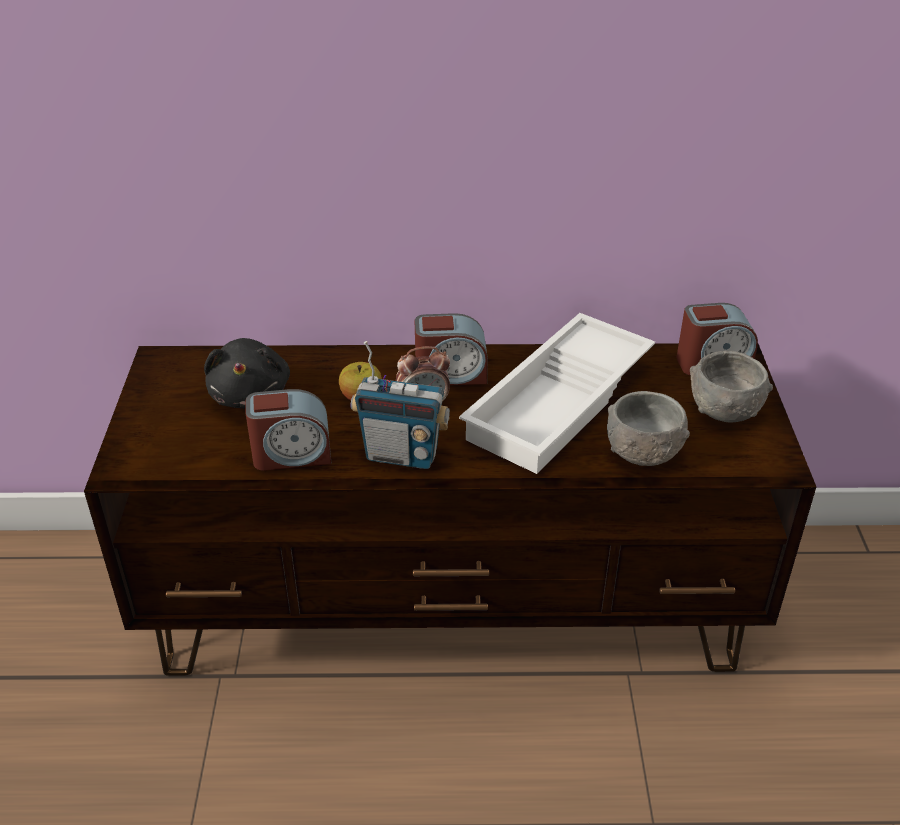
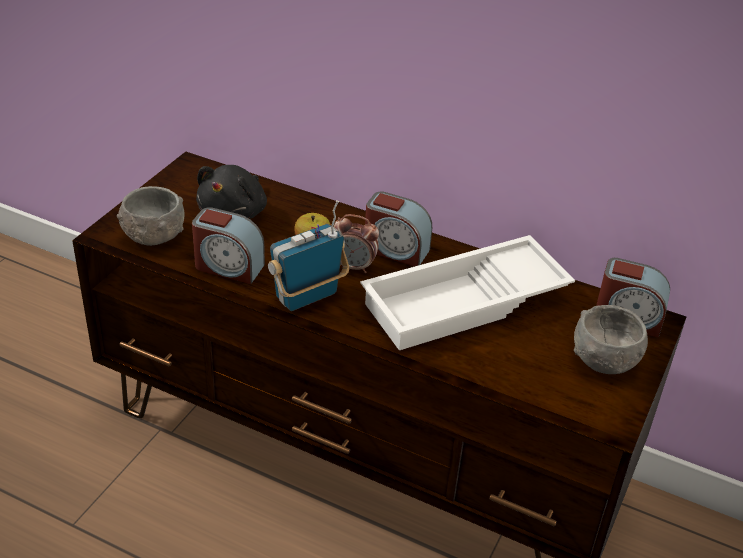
camera: 25 degrees right, 0 degrees up
(402, 455) = (307, 297): radio -> radio turned 105 degrees clockwise
(643, 451) = (502, 366): grey bowl -> grey bowl (154, 235)

